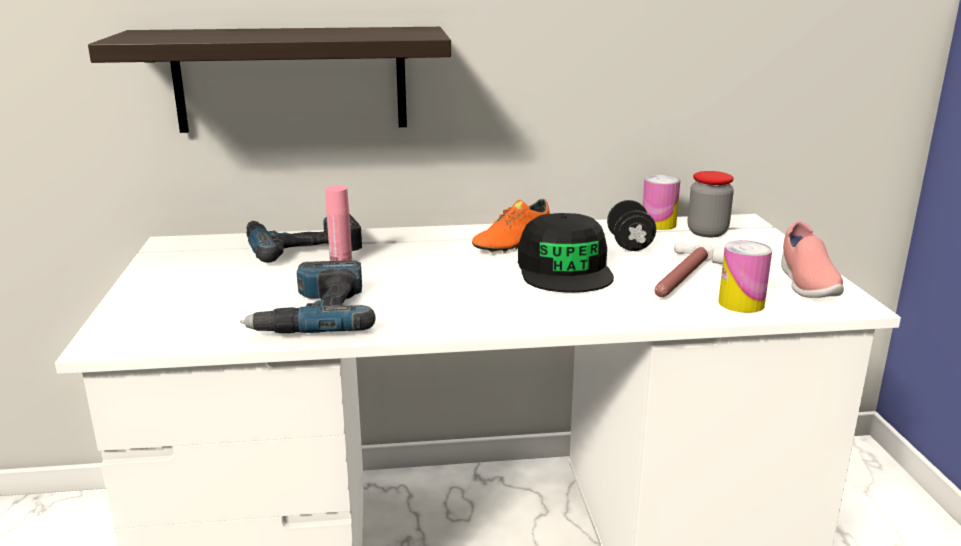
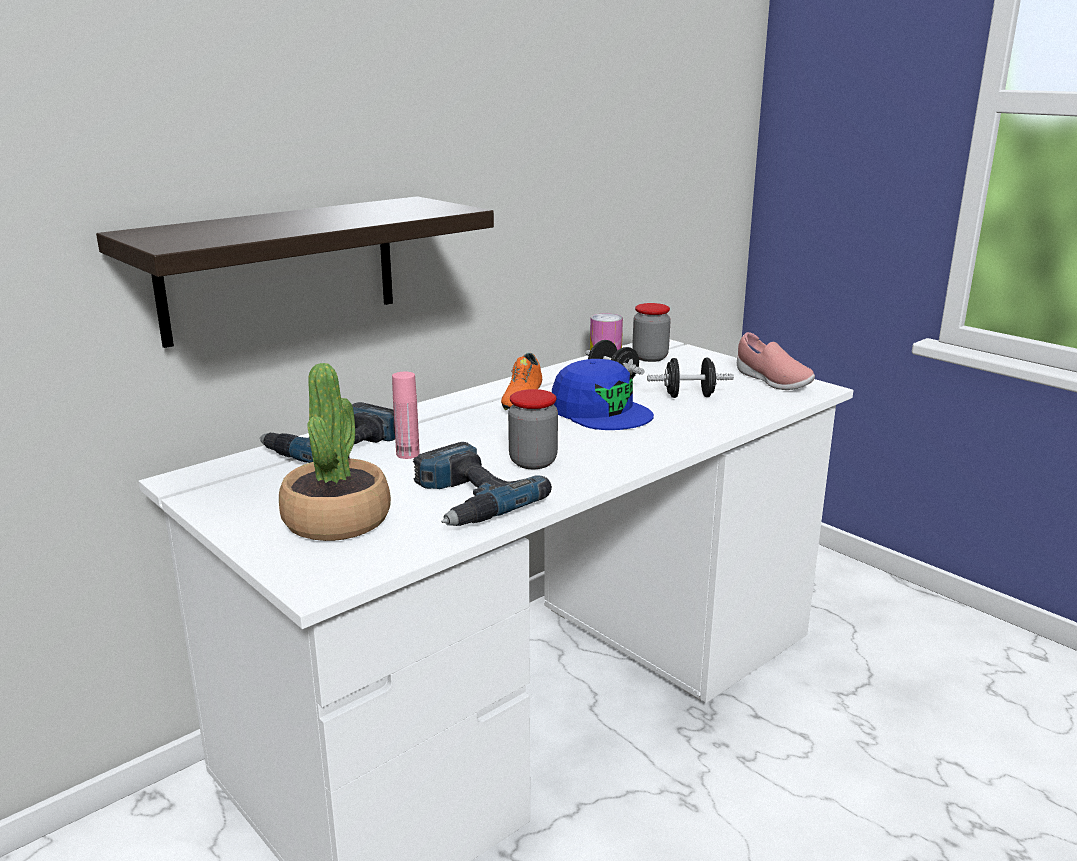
camera: 35 degrees left, 0 degrees up
(202, 300) = (337, 520): none -> potted plant
(422, 298) = (533, 462): none -> jar
(565, 270) = (600, 411): black cap -> blue cap
(680, 277) = (689, 396): hammer -> black dumbbell
(741, 303) = (756, 405): can -> none

